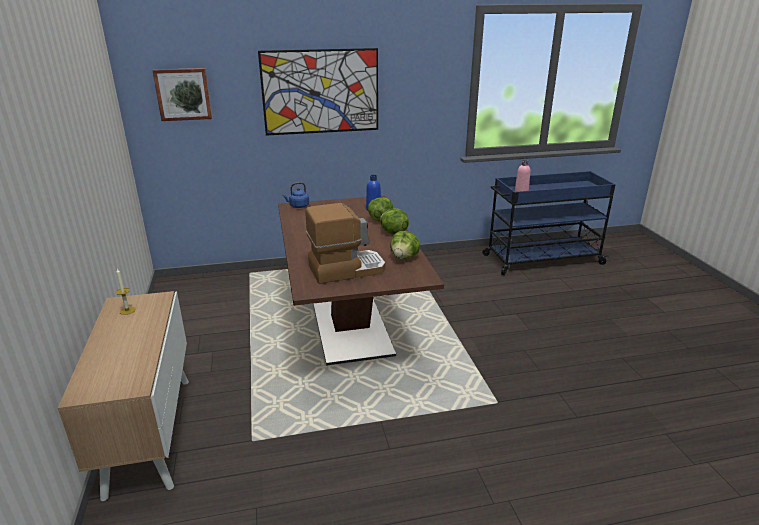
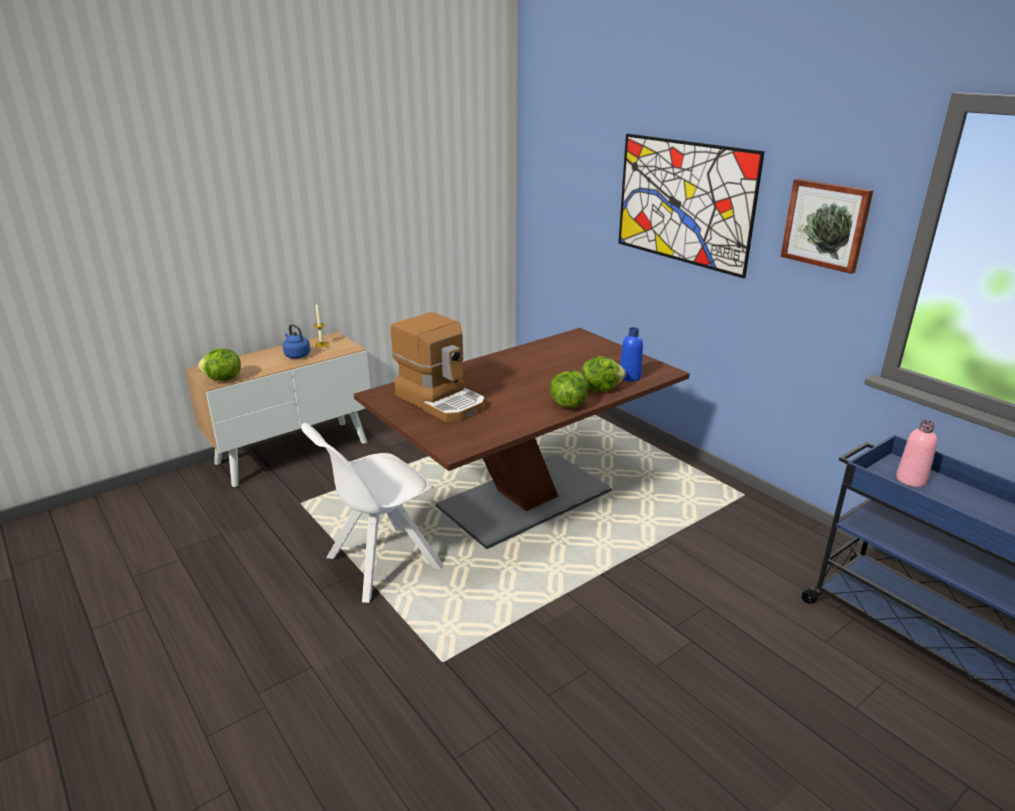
camera: 65 degrees right, 0 degrees up
(183, 94) = (559, 173): picture -> picture (826, 224)
(298, 206) = (583, 338): blue kettle -> blue kettle (296, 355)
(377, 409) = (380, 563): none -> white chair
(404, 258) = (500, 426): lettuce -> lettuce (223, 379)

